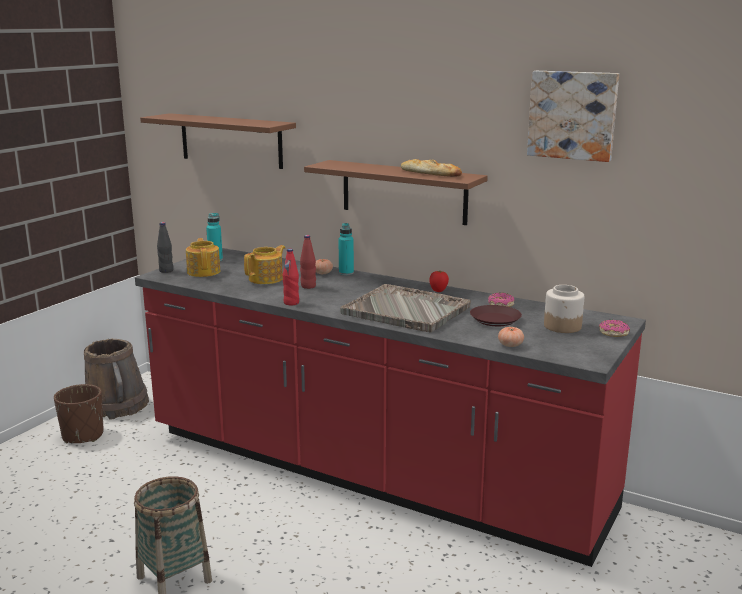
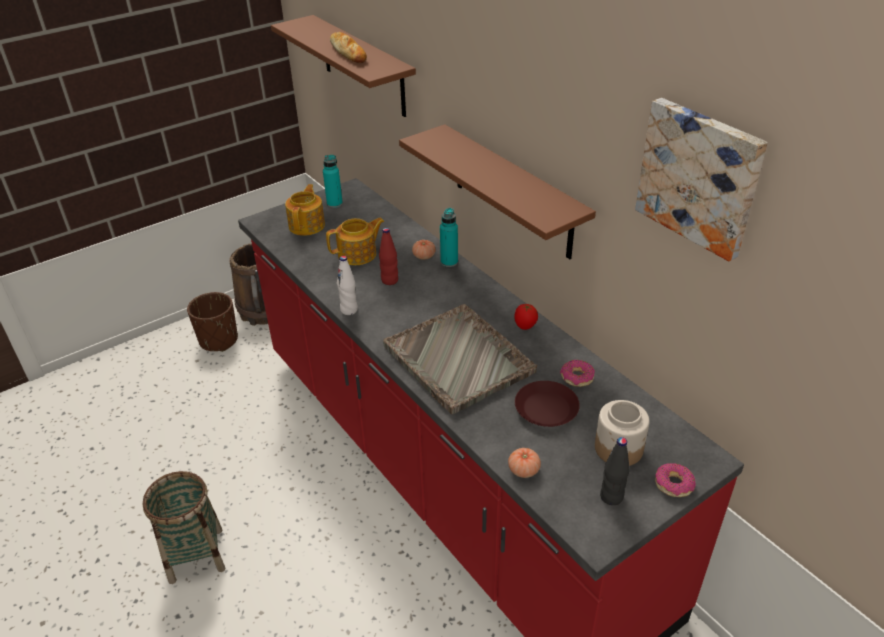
camera: 25 degrees right, 20 degrees up
(166, 271) = (273, 215): black bottle -> black bottle (611, 497)
(291, 303) = (349, 310): red bottle -> white bottle
(430, 173) = (526, 191): bread -> bread (348, 52)

